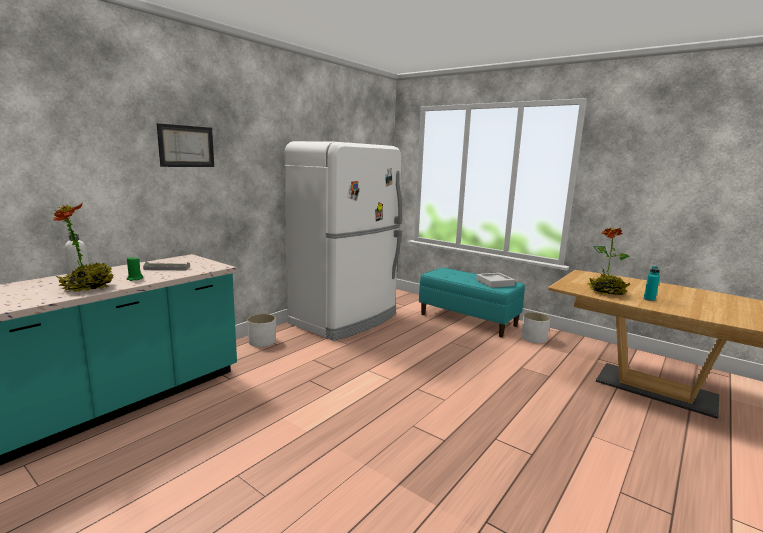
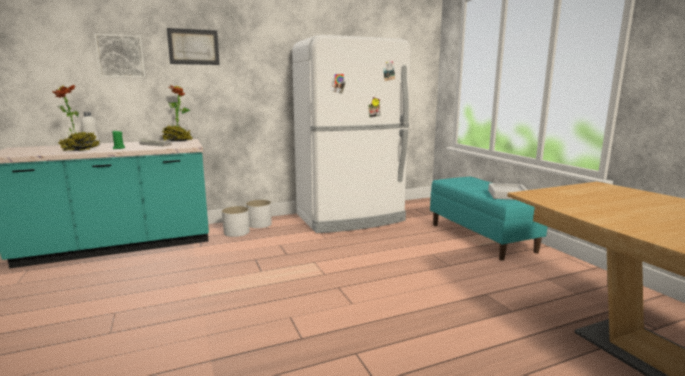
camera: 30 degrees right, 0 degrees up
(101, 158) = (121, 56): none -> picture
(534, 338) = (545, 268): white planter -> white planter (237, 232)
(606, 293) = (584, 206): potted plant -> potted plant (177, 141)
(649, 299) = (645, 221): turquoise bottle -> none

